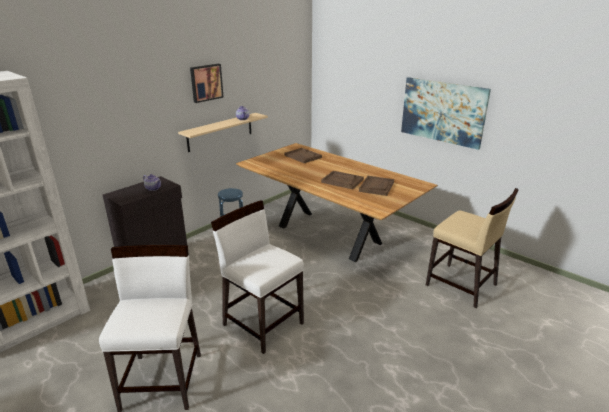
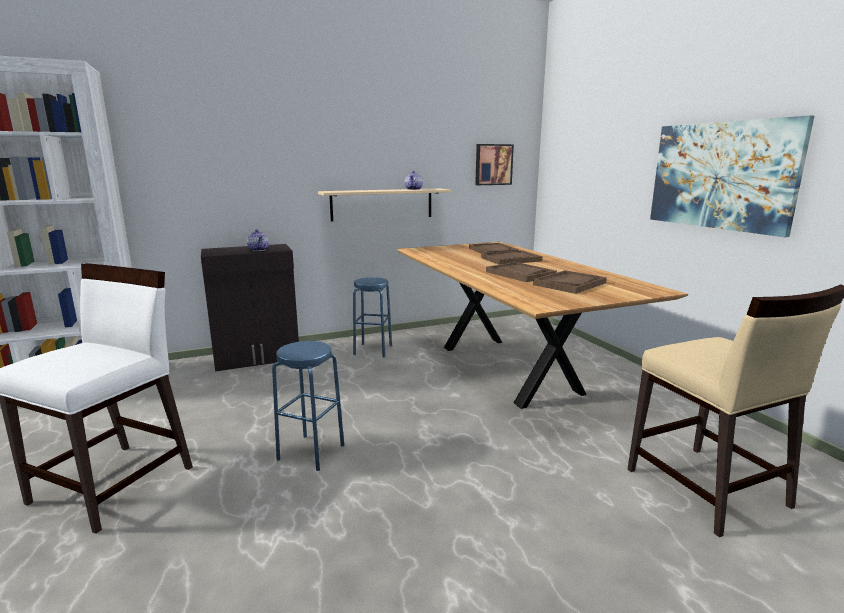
camera: 25 degrees right, 10 degrees down
(206, 82) = (365, 133): picture -> picture (493, 164)
(263, 323) = (311, 452): white chair -> blue stool
(322, 165) = (510, 259): none -> brown tray

